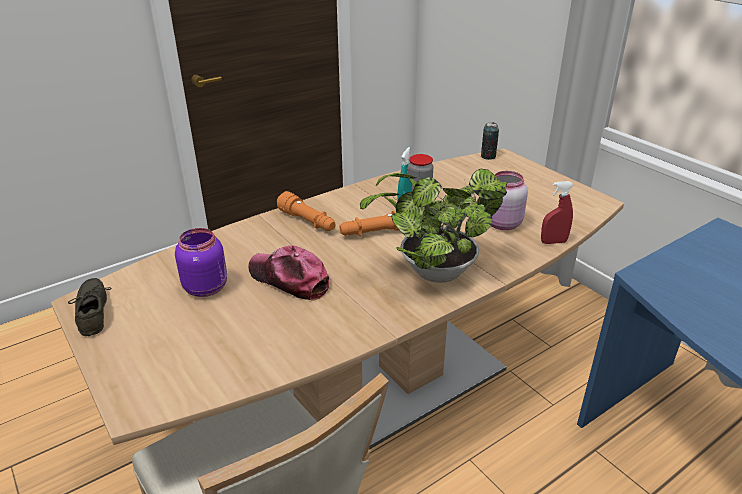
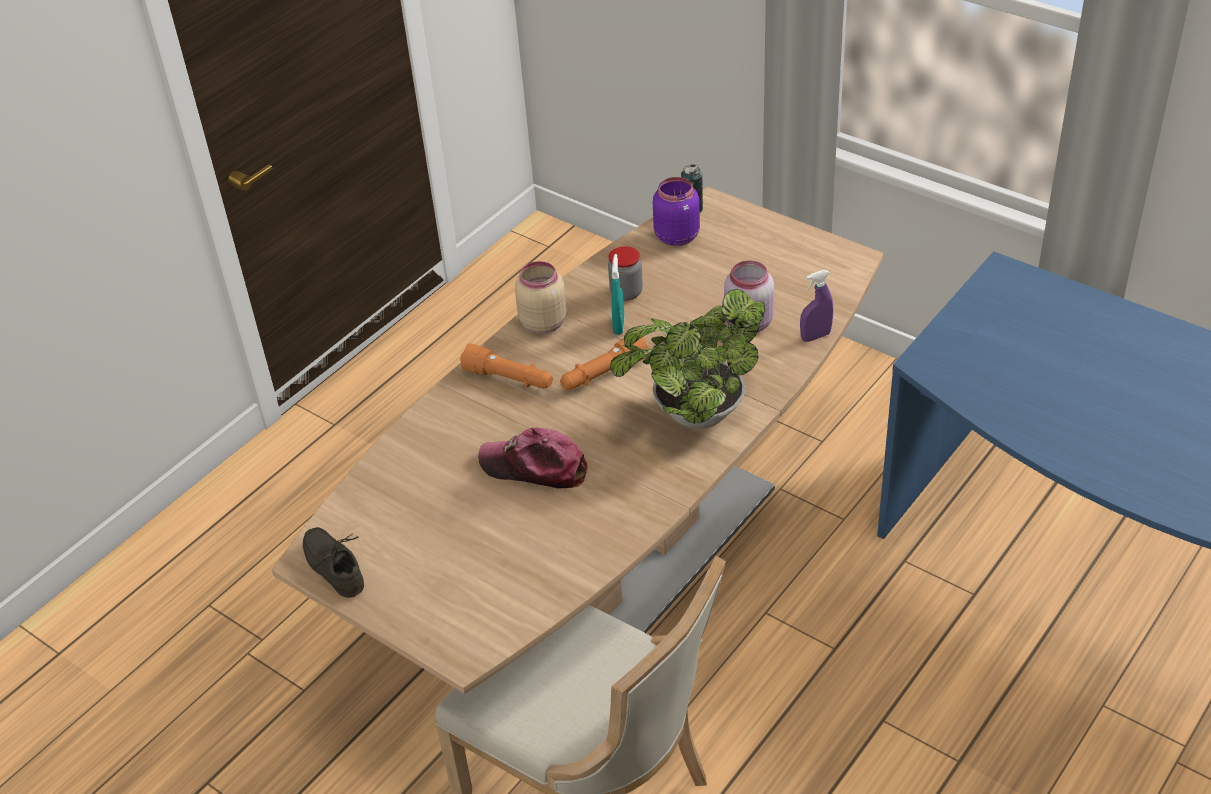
camera: 15 degrees left, 10 degrees up
(206, 287) = (443, 502): purple jar -> purple jar (677, 236)
(352, 195) = (543, 322): none -> beige jar
(553, 242) = (815, 336): red spray bottle -> purple spray bottle

